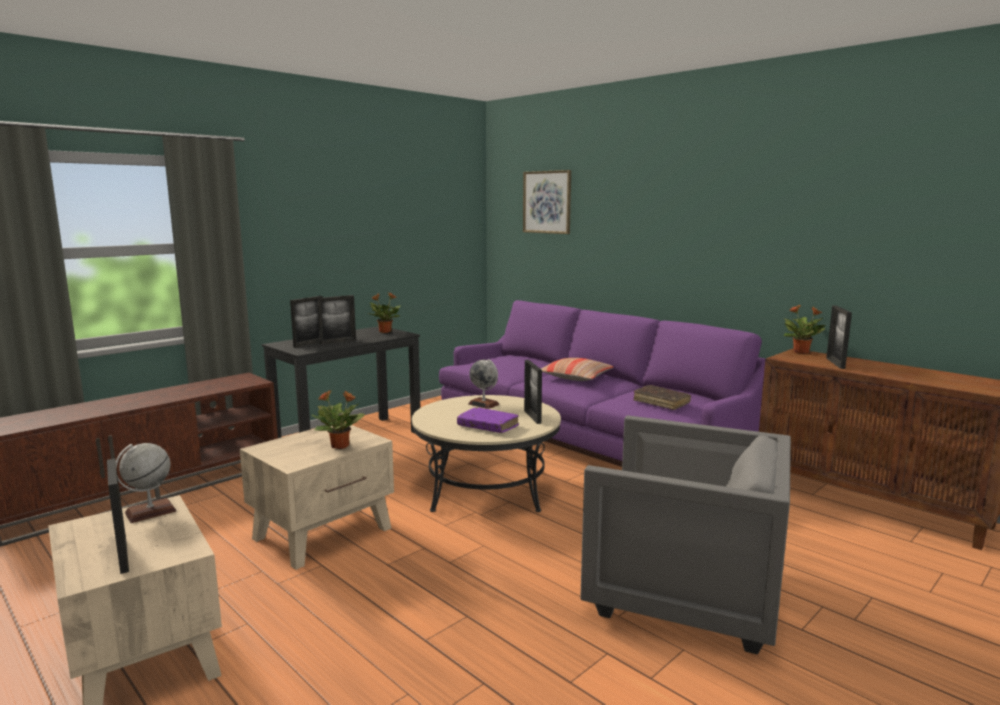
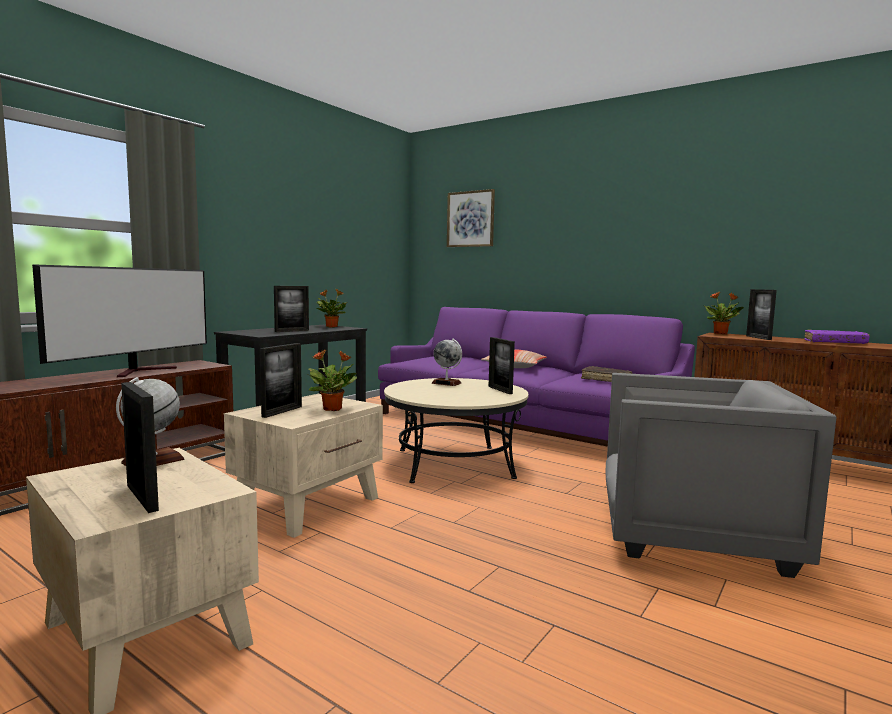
camera: 10 degrees left, 5 degrees down
(187, 391) = (142, 371): none -> television
(309, 344) = (264, 332): picture frame -> picture frame (282, 411)
(488, 426) = (464, 396): purple book -> purple book (834, 343)

